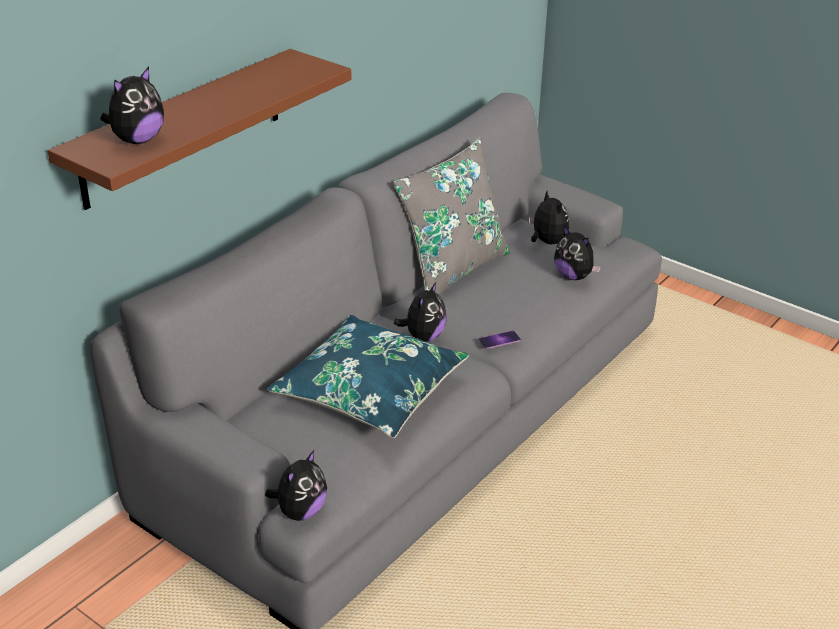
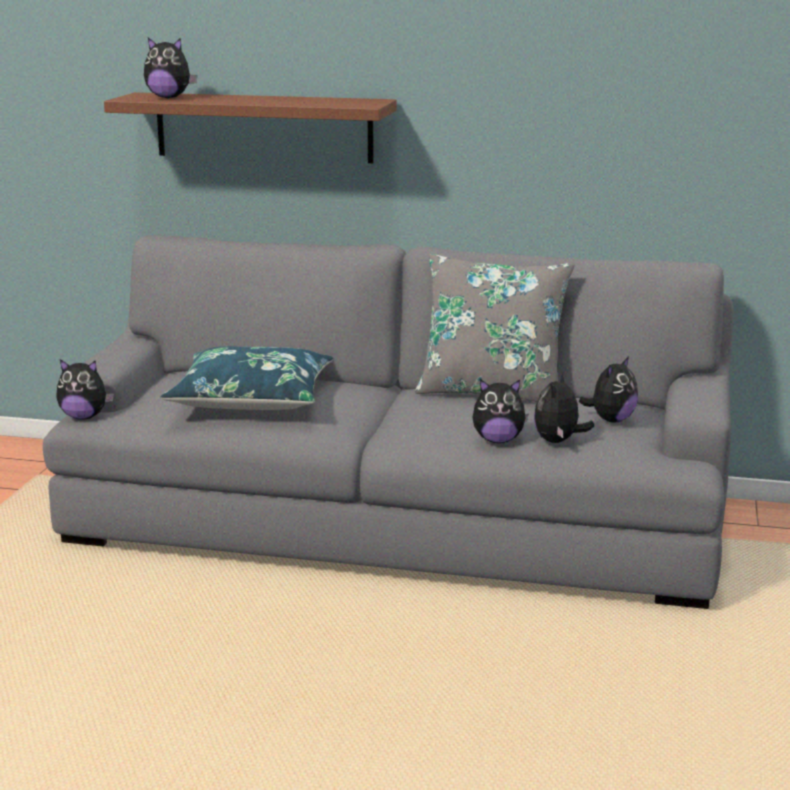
camera: 65 degrees right, 15 degrees down
(423, 336) = (364, 405): plush toy -> plush toy (498, 440)
(499, 340) = (397, 434): phone -> none

